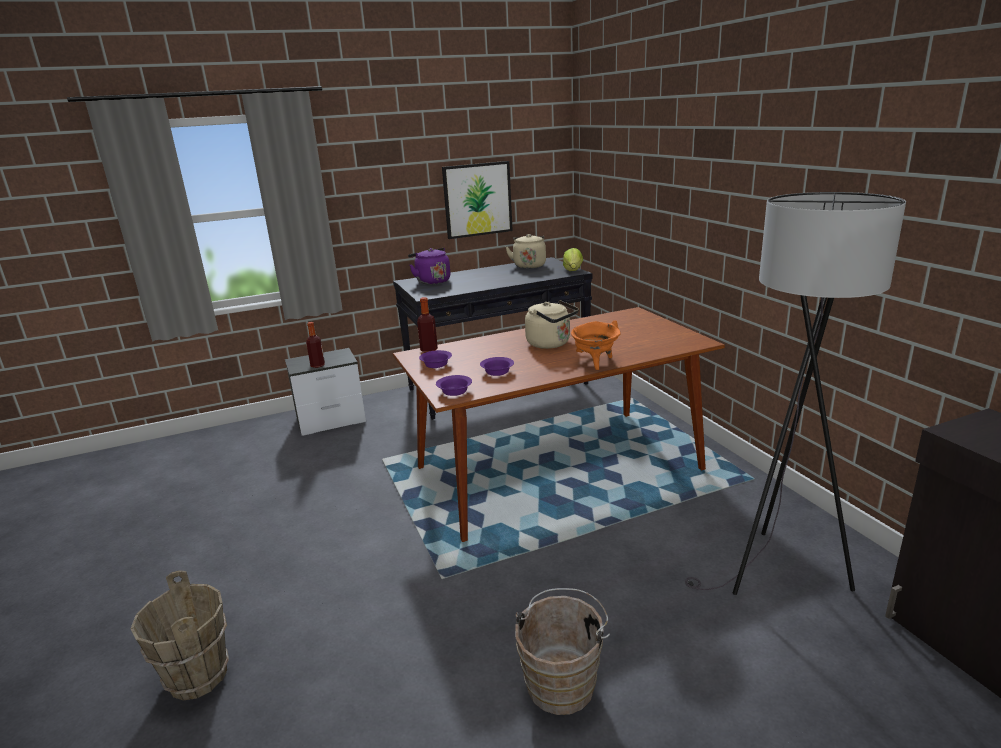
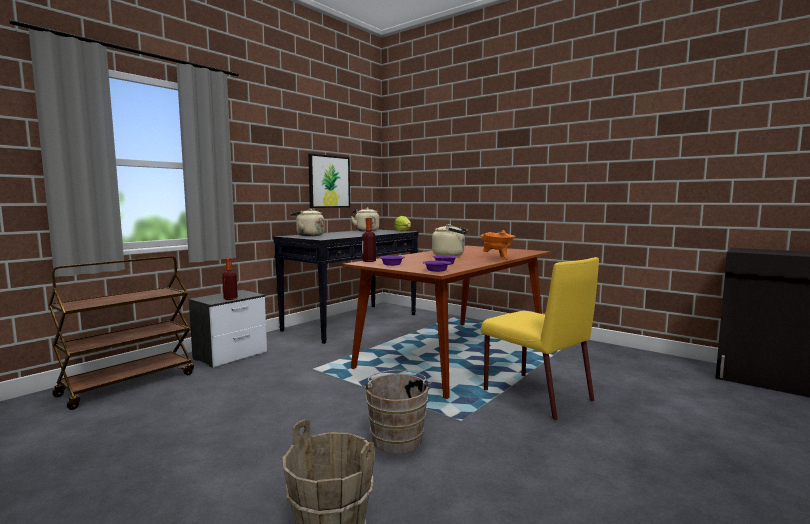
camera: 30 degrees left, 15 degrees down
(224, 443) = (129, 384): none -> brown cart
(431, 281) = (308, 235): purple kettle -> beige kettle
(563, 681) = (620, 449): brown bucket -> brown bucket (397, 438)
(570, 565) = (535, 395): none -> yellow chair
(776, 575) = (648, 375): grey floor lamp -> none

